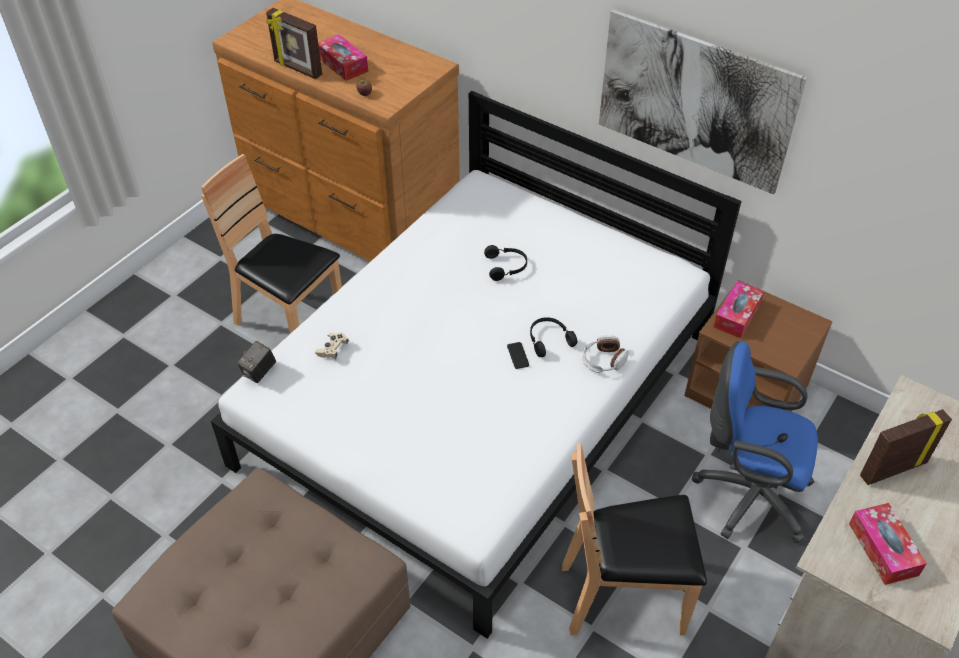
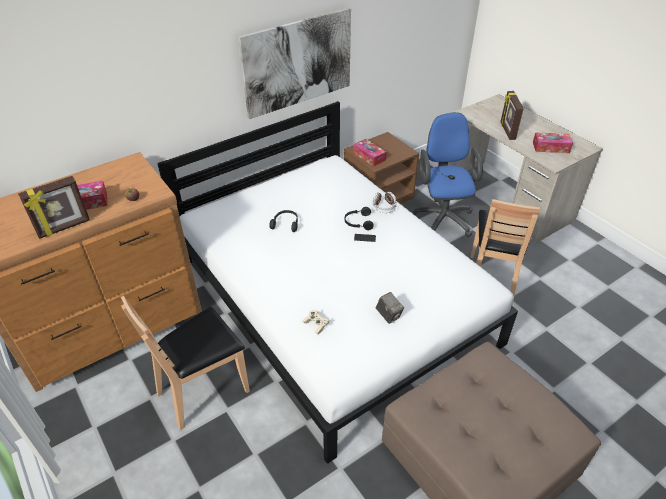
camera: 70 degrees left, 5 degrees down
(259, 372) = (318, 372): camera -> camera (388, 315)
(746, 494) = (442, 217): blue office chair -> blue office chair turned 135 degrees clockwise

